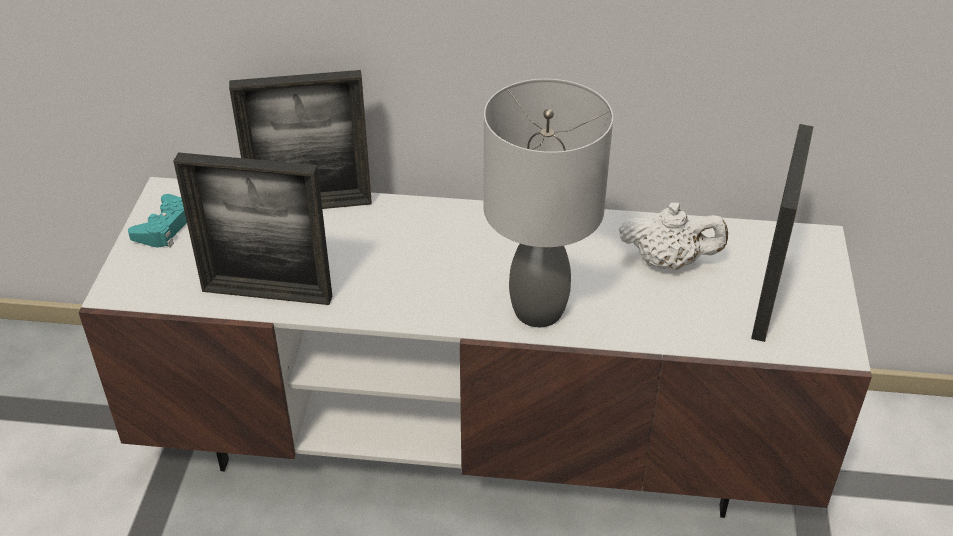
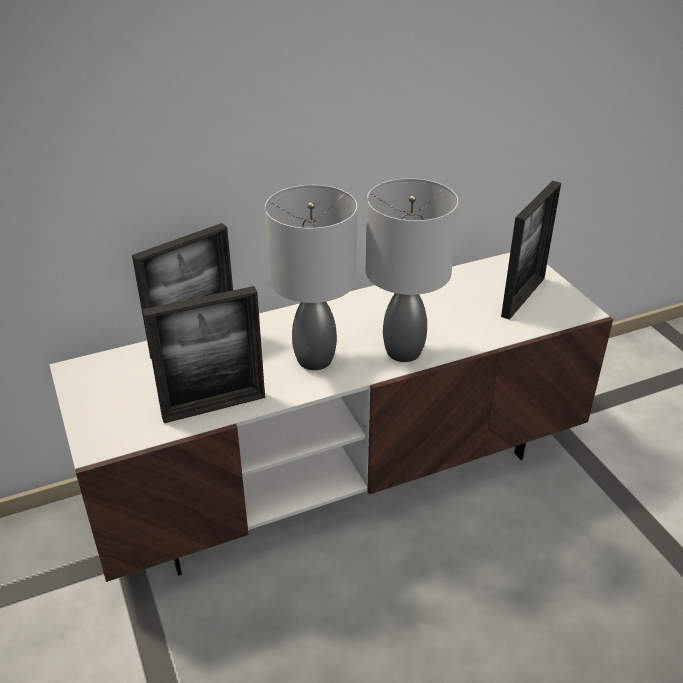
camera: 30 degrees left, 5 degrees down
(166, 228) = (95, 393): turquoise game controller -> none
(426, 279) = (316, 359): none -> grey table lamp
(668, 262) = (453, 298): white teapot -> none
(767, 295) = (523, 297): picture frame -> picture frame turned 45 degrees clockwise

